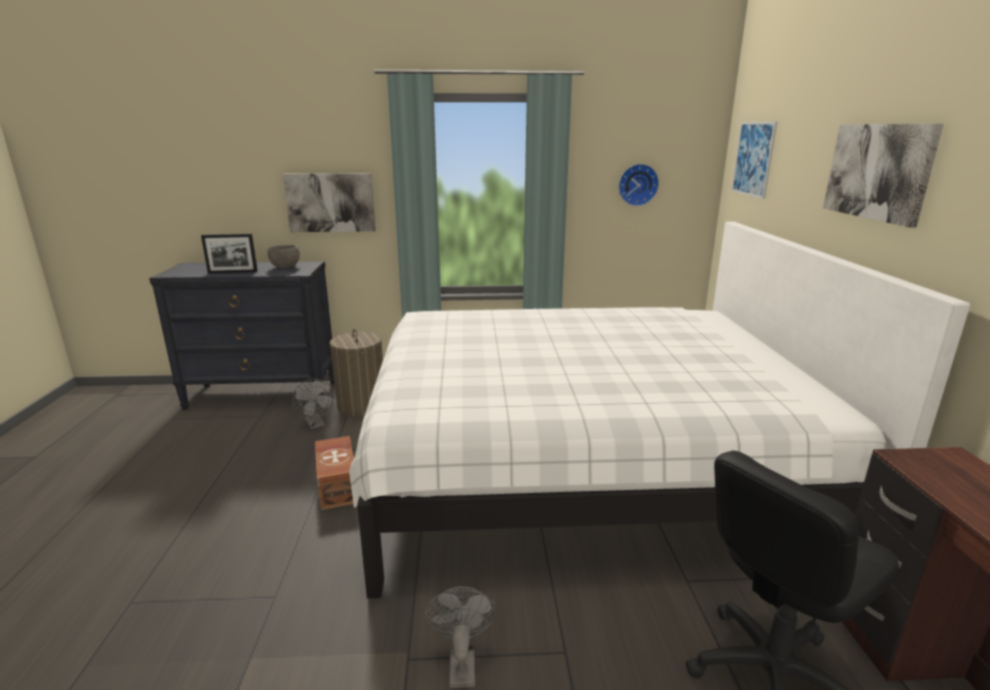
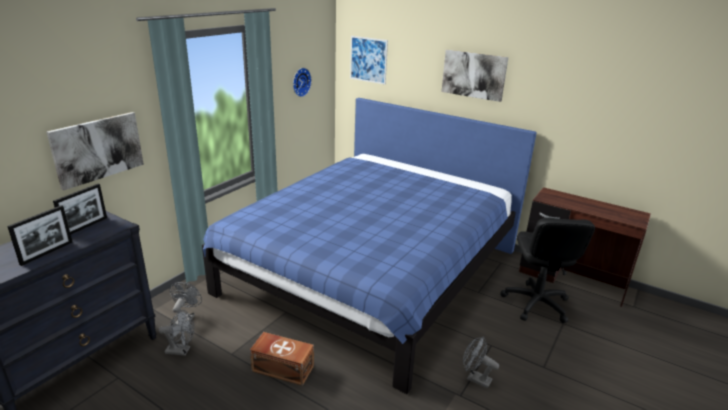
camera: 55 degrees left, 5 degrees up
(286, 267) = (85, 227): grey bowl -> picture frame
(361, 405) = (186, 318): laundry basket -> grey fan
(583, 464) = (372, 271): white bed -> blue bed

